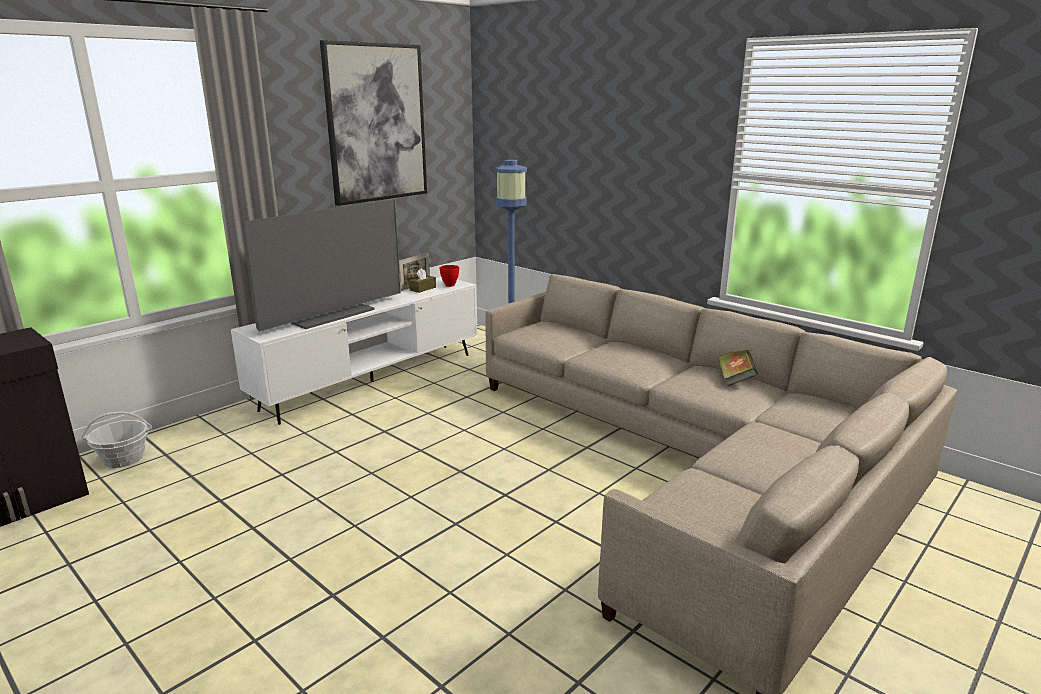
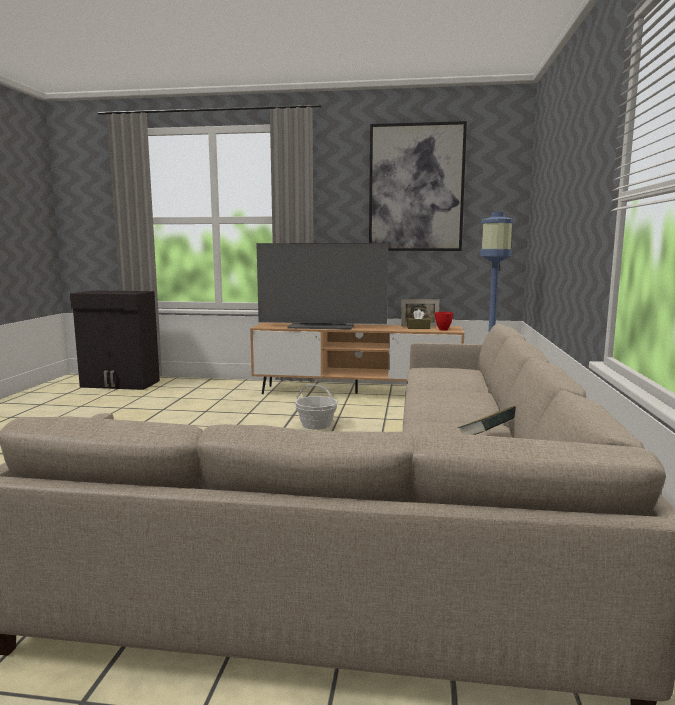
camera: 55 degrees right, 10 degrees down
(123, 459) = (182, 383): basket -> basket (316, 425)
(372, 381) = (356, 393): white tv stand -> brown tv stand

